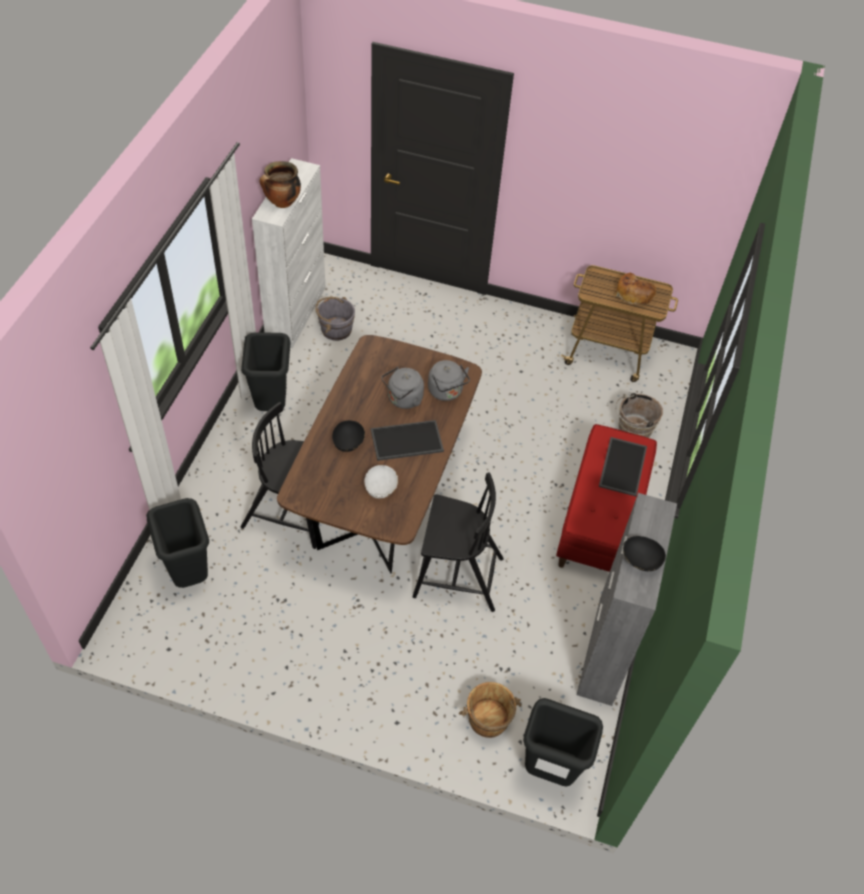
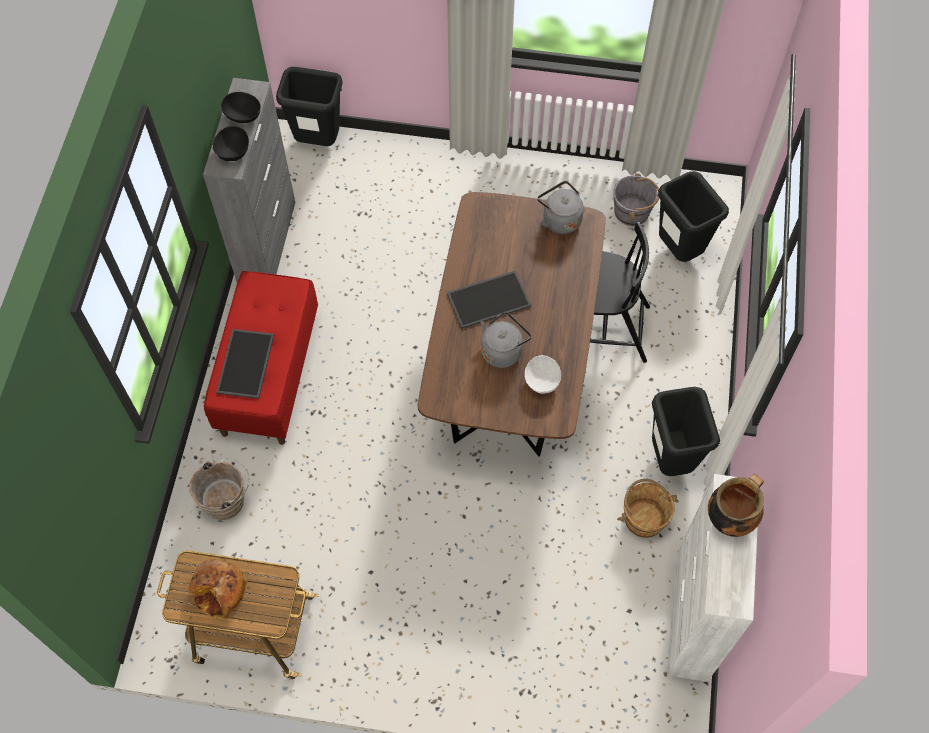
camera: 175 degrees right, 10 degrees up
(336, 329) = (629, 598): grey bucket -> grey bucket (632, 211)
(348, 443) = (550, 286): black bowl -> black bowl (232, 151)
(381, 489) = (504, 241): white bowl -> white bowl (541, 380)
(446, 392) = (455, 369): grey kettle -> grey kettle (559, 219)
(456, 576) = (418, 291): black chair -> none
(488, 720) = (373, 171): brown bucket -> brown bucket (644, 517)

